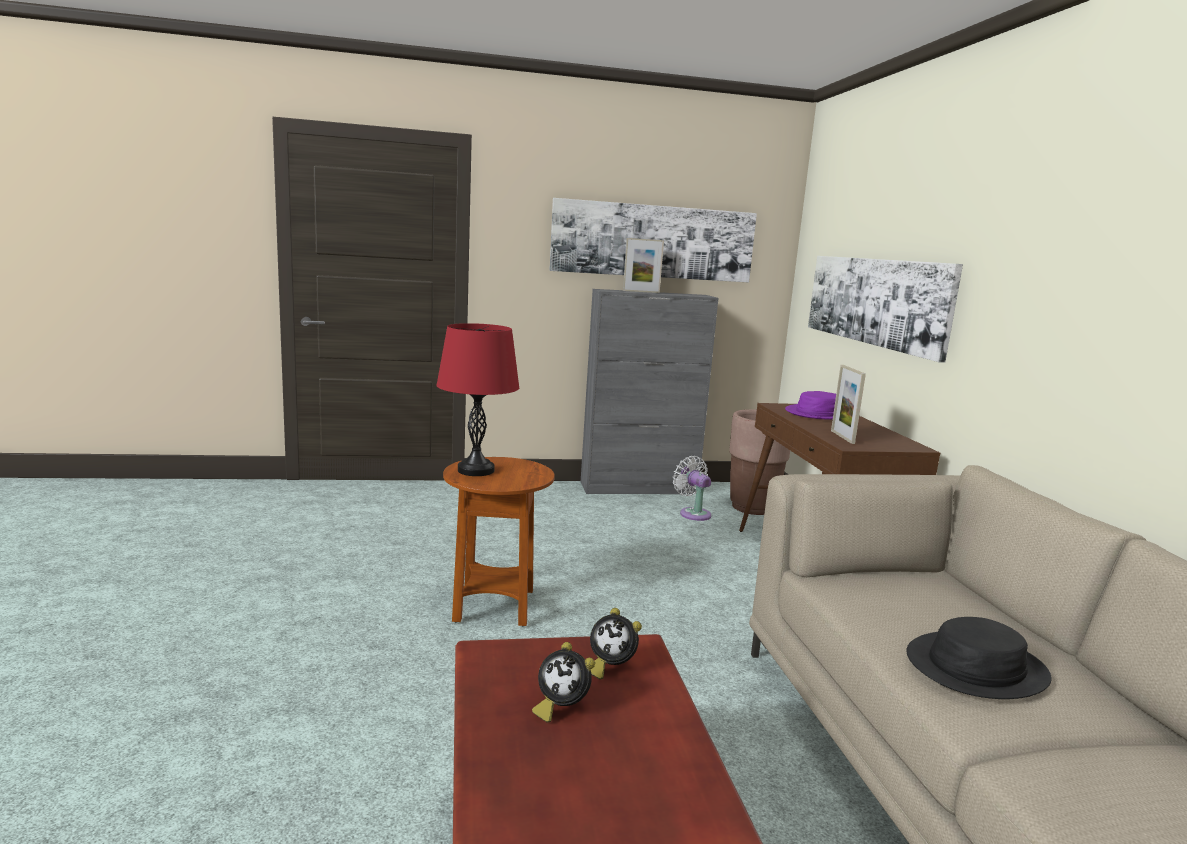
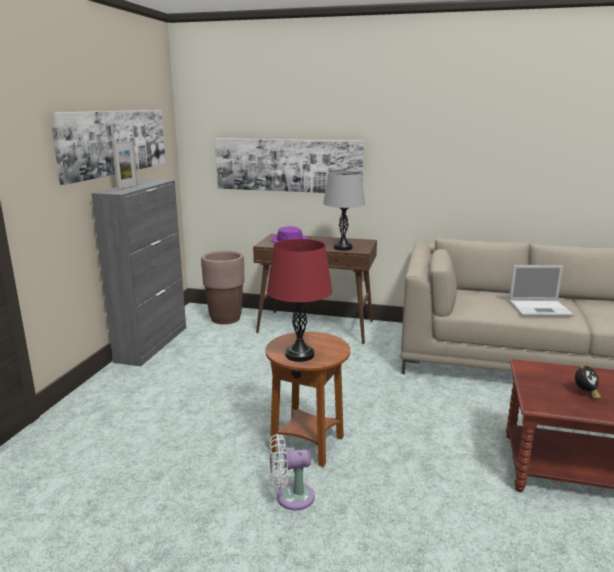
camera: 65 degrees left, 5 degrees up
(610, 667) = (546, 376): alarm clock -> none
(693, 513) = (216, 338): white fan -> white fan (291, 497)
(842, 437) = (343, 248): picture frame -> grey table lamp
(976, 667) = (541, 308): black hat -> laptop

